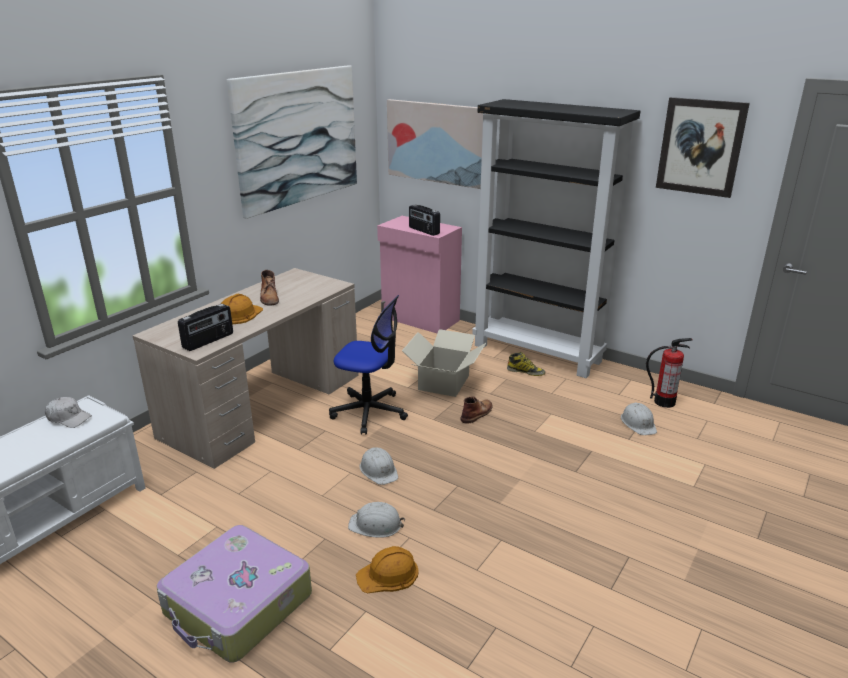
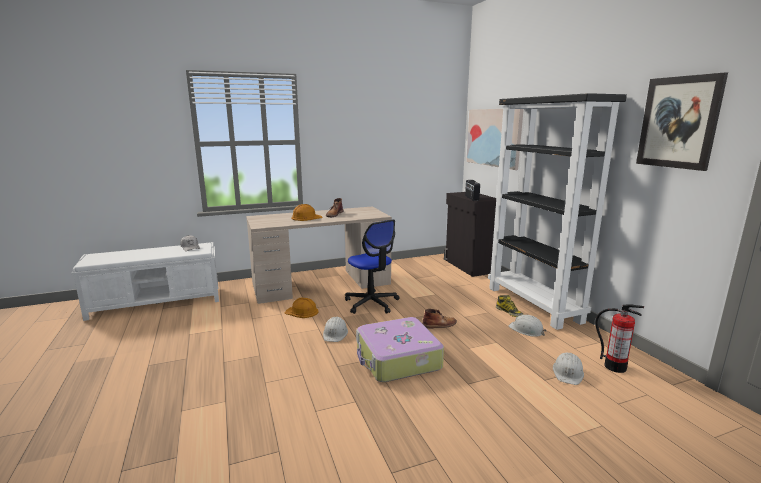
camera: 35 degrees right, 10 degrees down
(208, 341) = (271, 223): radio -> none
(238, 605) = (177, 367): suitcase -> suitcase (397, 359)
(298, 137) = (393, 126): picture -> none
(376, 525) = (294, 360): white hard hat -> white hard hat (526, 330)
(388, 574) = (263, 388): orange hard hat -> orange hard hat (302, 312)
(420, 319) = (469, 266): pink cabinet -> black cabinet
(444, 382) = (440, 302): cardboard box -> none

